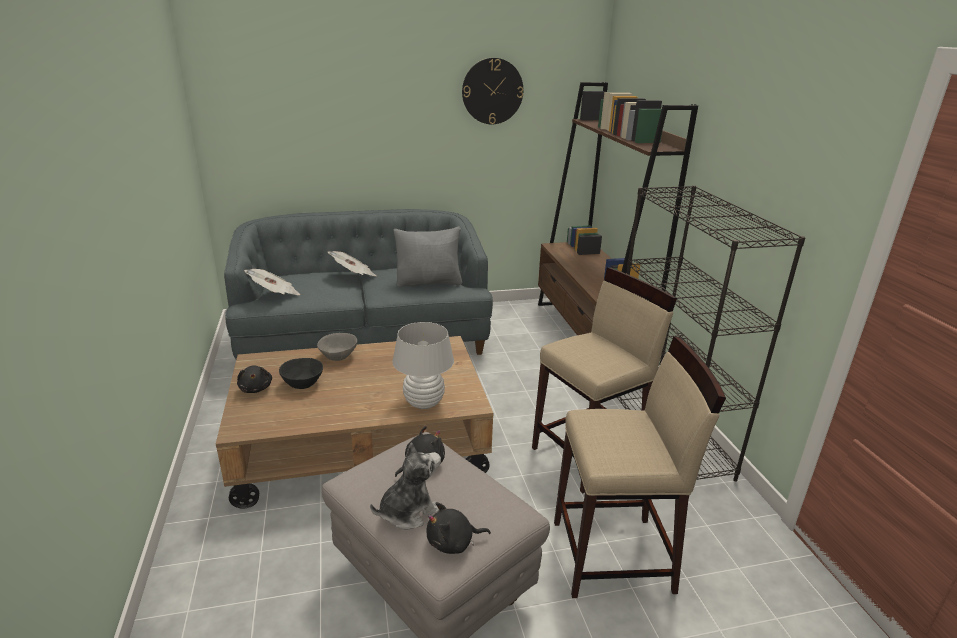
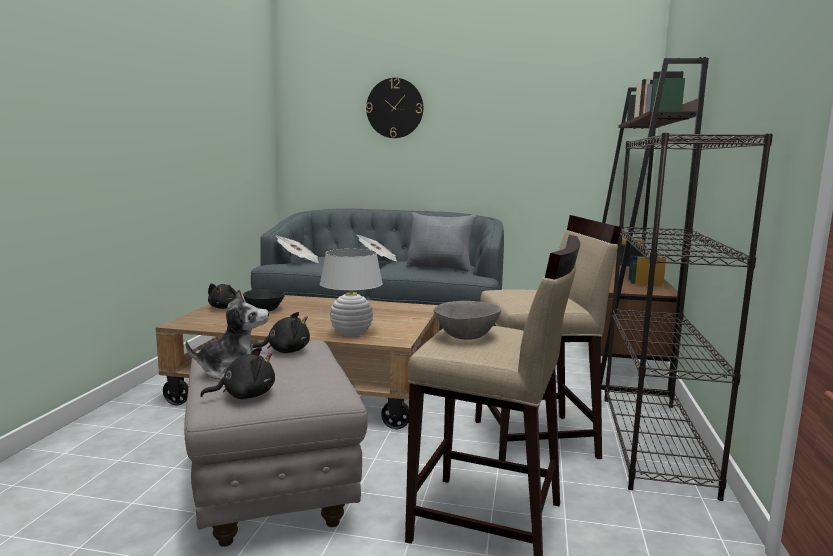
camera: 25 degrees right, 15 degrees down
(338, 356) = (313, 301): grey bowl -> grey bowl (465, 335)
(453, 543) = (245, 395): black plush toy -> black plush toy turned 150 degrees clockwise
(492, 91) = (536, 101): wall clock -> wall clock (394, 108)

